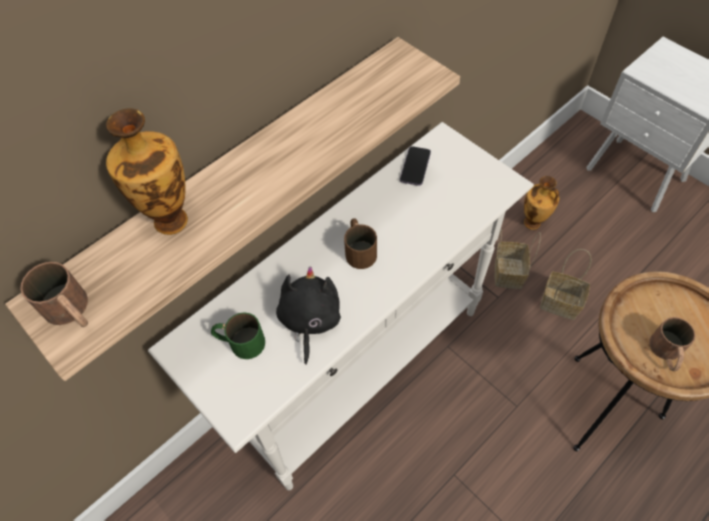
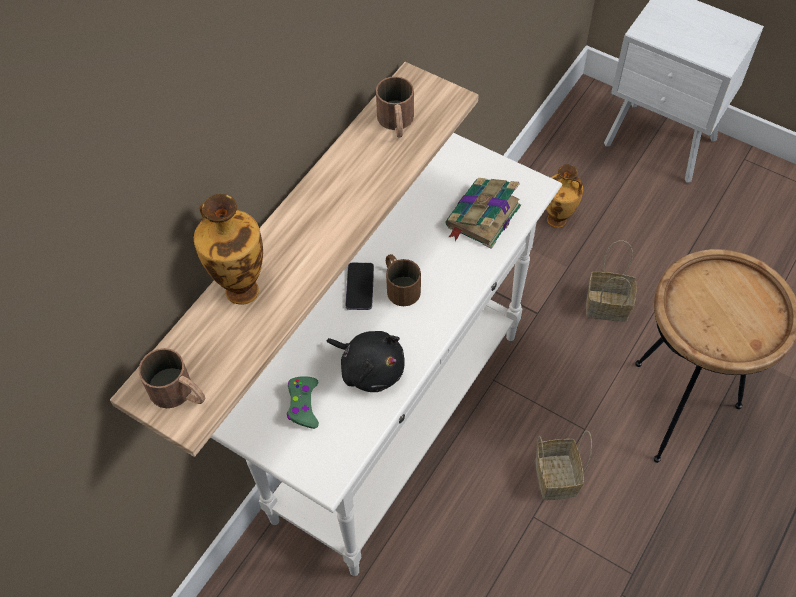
camera: 15 degrees left, 0 degrees up
(239, 342) = (303, 405): green mug -> green game controller
(309, 320) = (370, 368): black plush toy -> black plush toy turned 135 degrees clockwise
(415, 167) = (434, 186): phone -> phone (360, 287)
(451, 202) = (482, 217): none -> book
(507, 271) = (541, 282): basket -> basket (554, 475)
(666, 353) = (726, 330): brown mug -> brown mug (396, 123)

